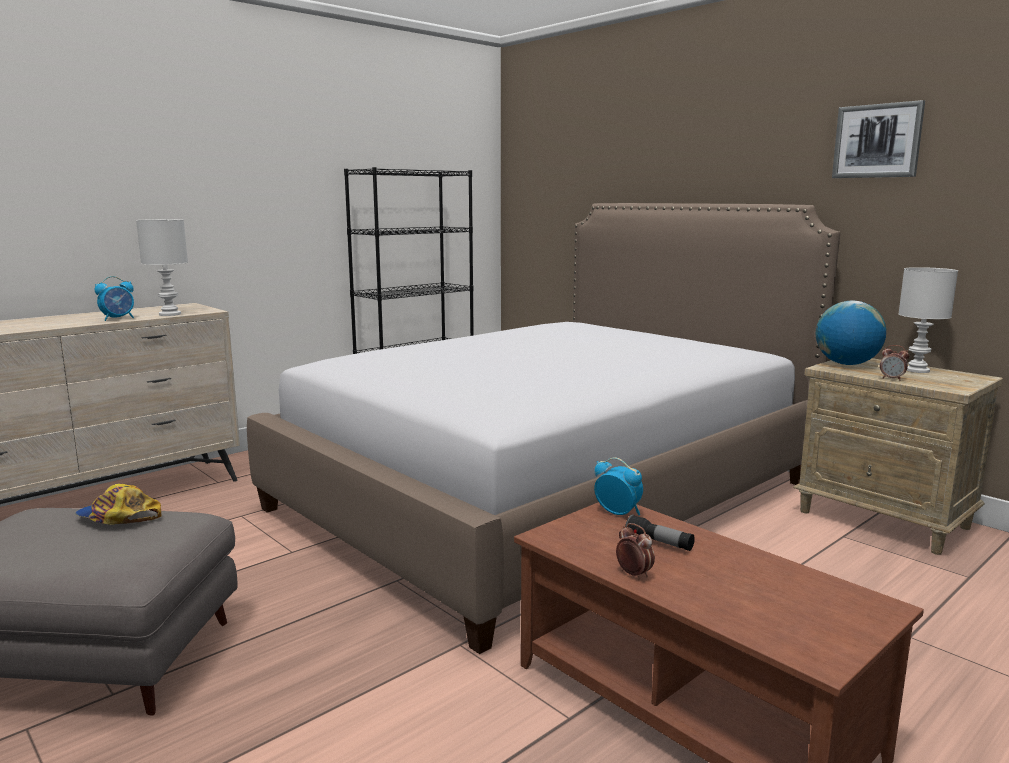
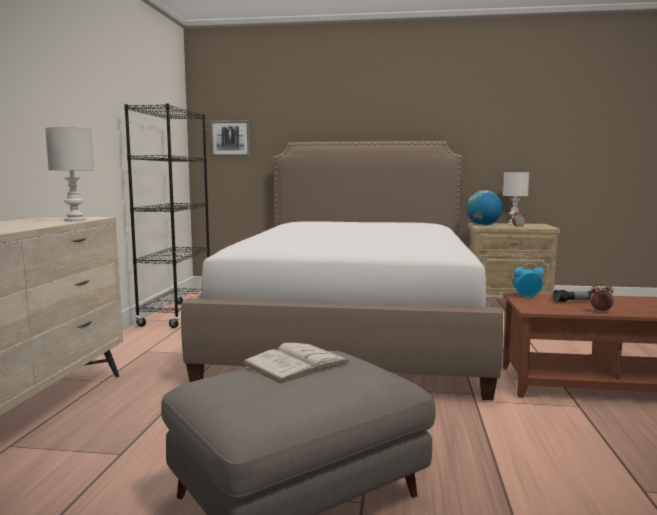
camera: 40 degrees left, 5 degrees down
(118, 318) = (41, 224): alarm clock -> none
(118, 517) = (296, 363): cap -> white book
(877, 141) = (472, 108): picture -> picture (230, 138)

